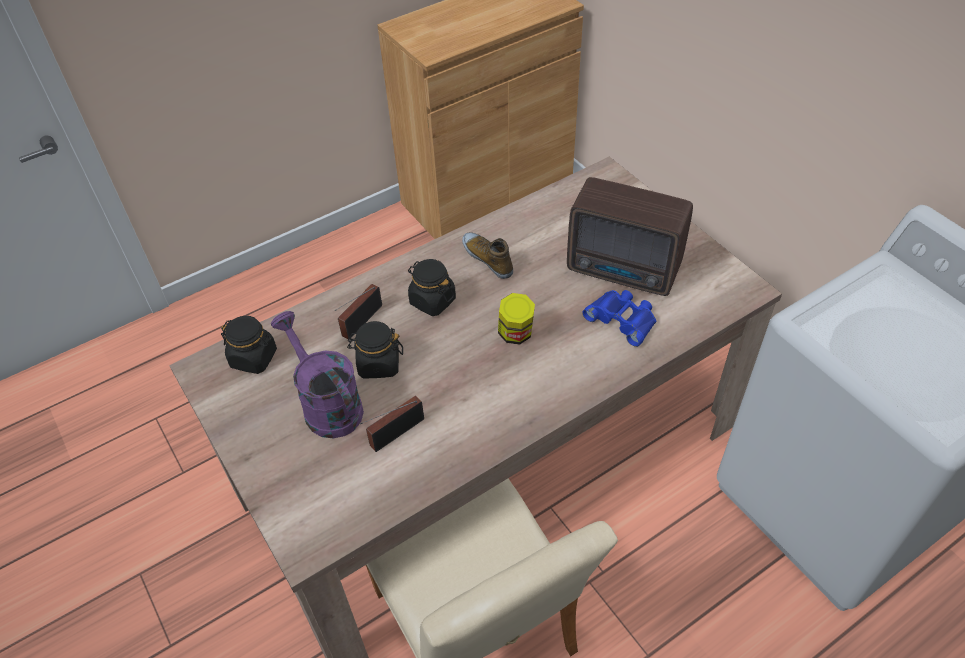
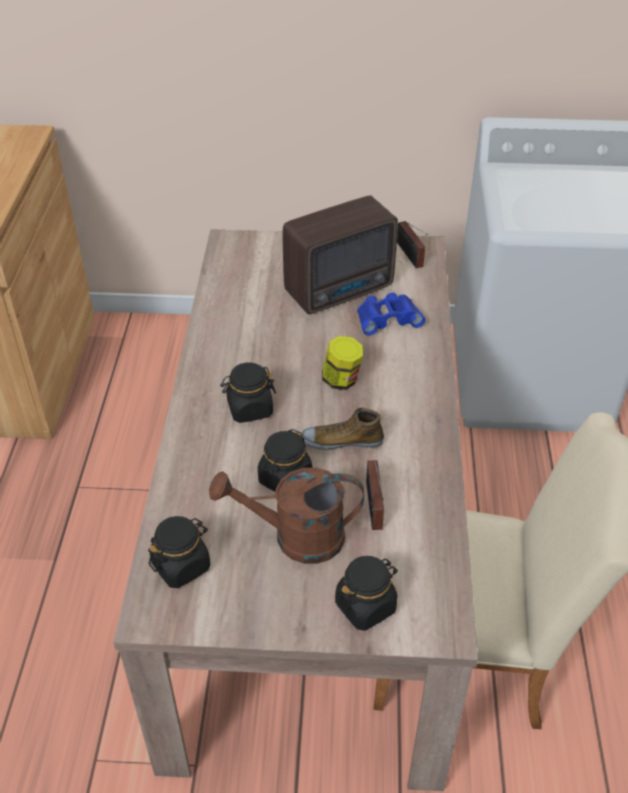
camera: 55 degrees left, 5 degrees down
(293, 484) = (365, 606): none -> black jar
(326, 404) = (296, 538): purple watering can -> brown watering can
(359, 322) = (221, 467): radio -> radio (410, 256)
(488, 258) = (240, 351): shoe -> shoe (342, 441)

